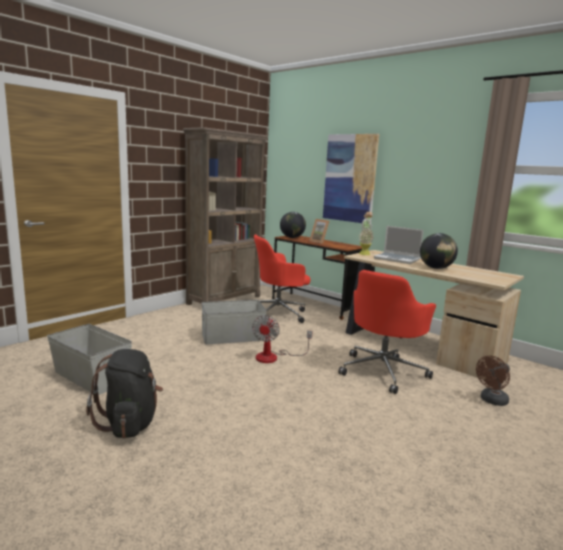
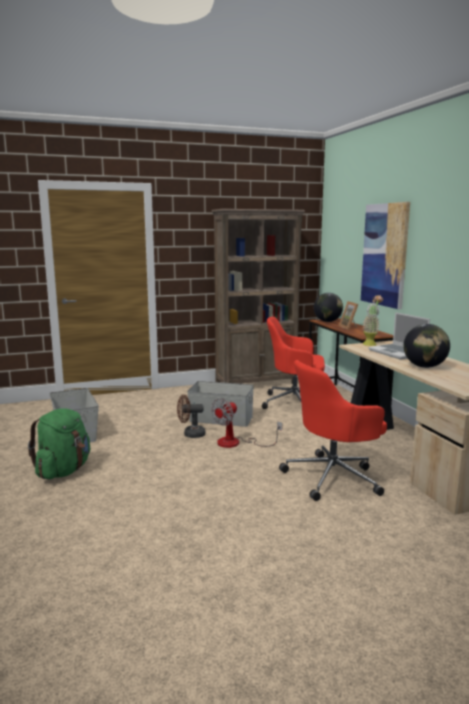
camera: 30 degrees right, 0 degrees up
(130, 423) = (63, 471): black backpack -> green backpack
(491, 401) = (424, 534): brown fan -> brown fan (190, 434)

